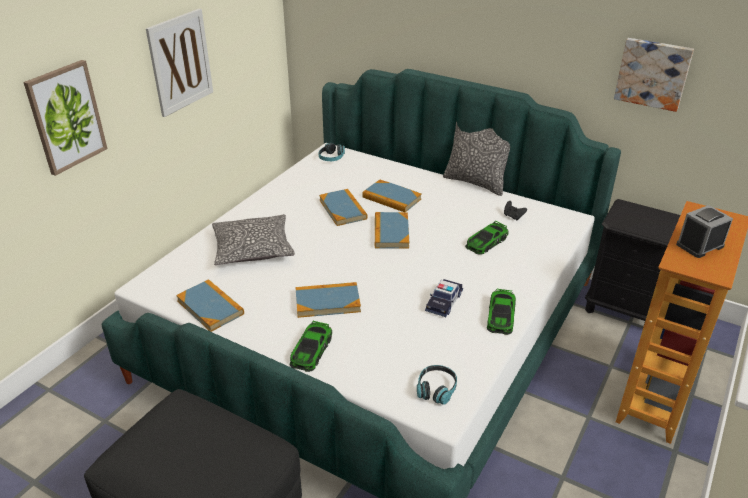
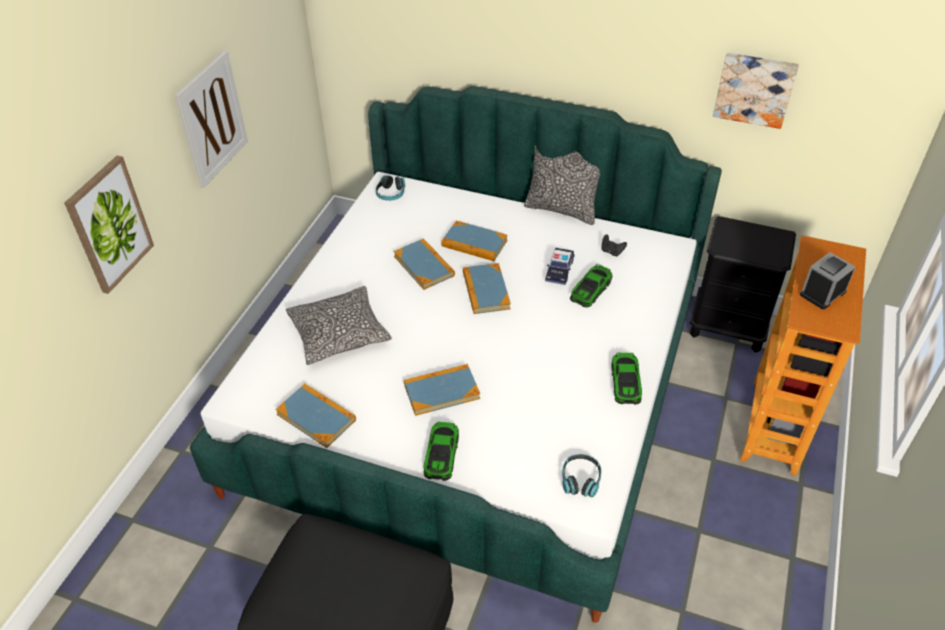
camera: 10 degrees left, 10 degrees up
(444, 302) = (564, 373): toy car -> toy car (559, 270)

